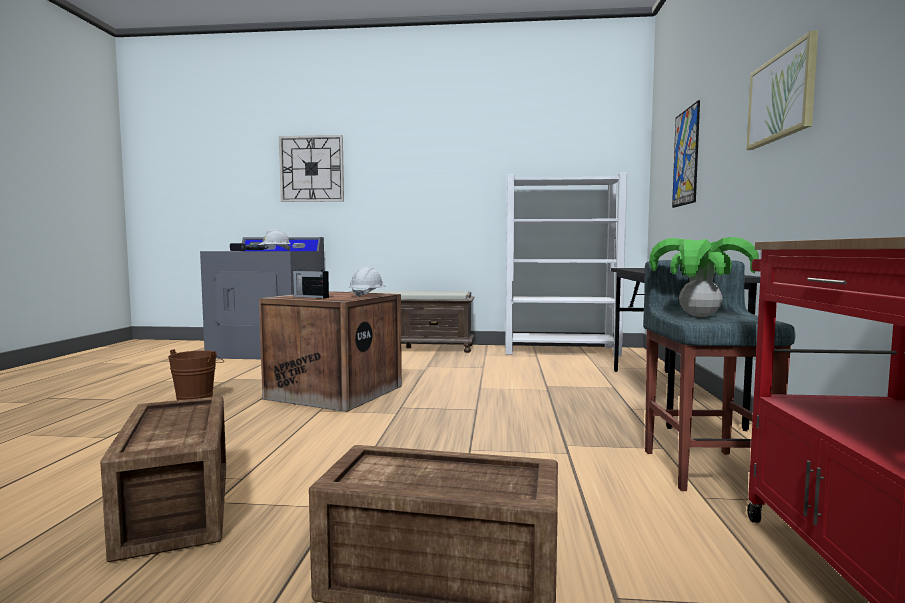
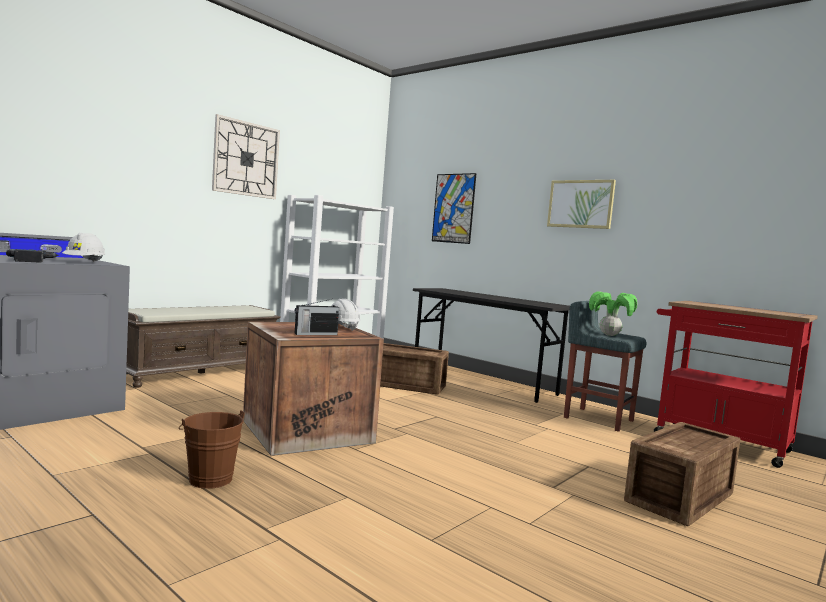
camera: 55 degrees left, 0 degrees up
(180, 505) = (525, 535): crate -> crate (405, 385)
(312, 169) = (62, 140): wall clock -> wall clock (246, 159)

